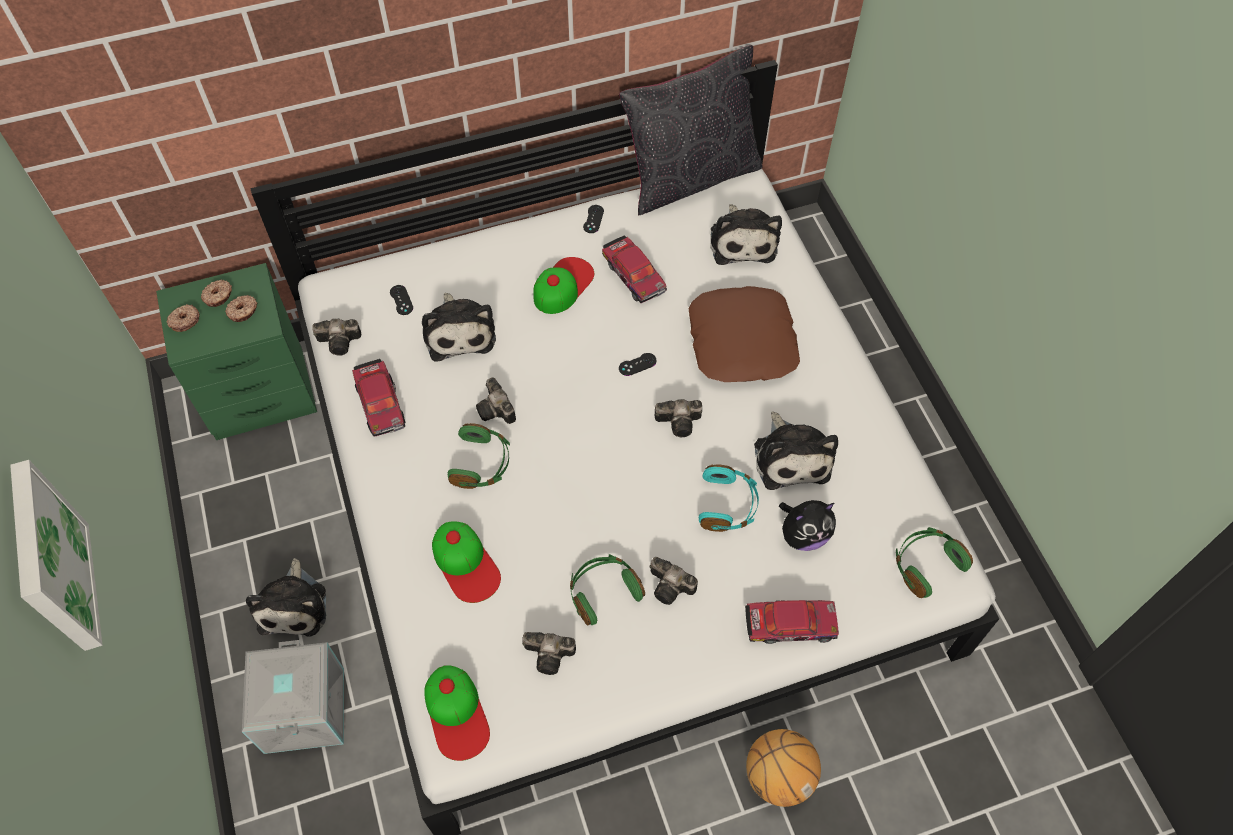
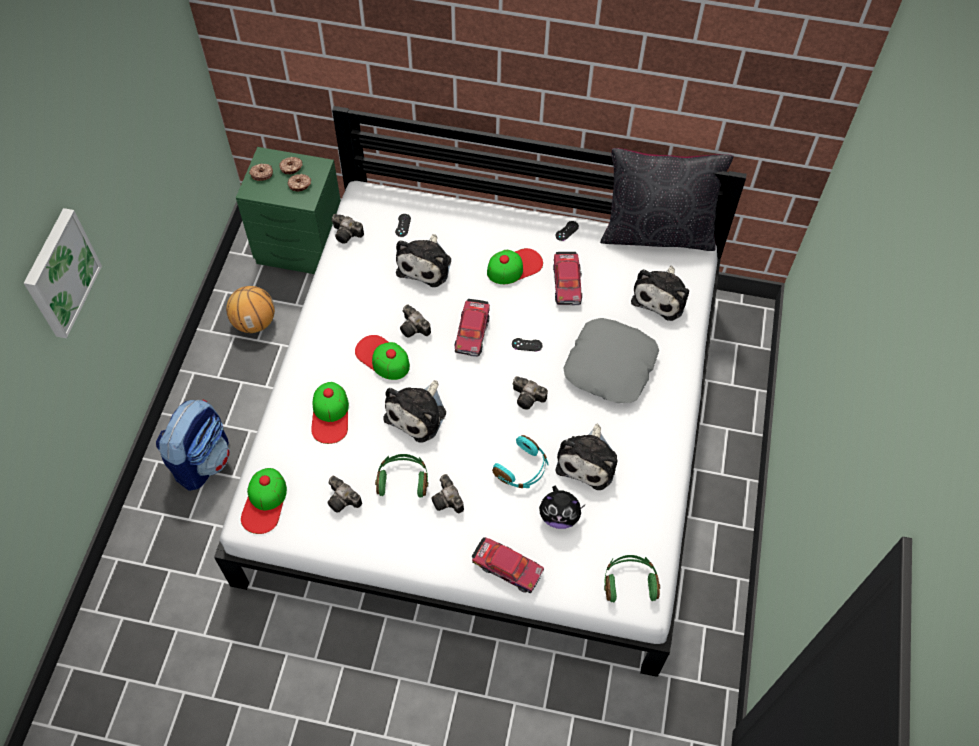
camera: 30 degrees right, 0 degrees up
(294, 605) = (238, 393): plush toy -> plush toy (418, 413)
(302, 709) = (203, 460): grey storage box -> backpack
(380, 402) = (346, 286): toy car -> toy car (472, 331)
(482, 464) = (382, 358): green headphones -> cap
(497, 410) = (415, 328): camera -> camera turned 45 degrees counterclockwise
(743, 342) = (611, 366): brown pillow -> grey pillow
(778, 776) = (467, 675): basketball -> basketball (254, 322)

